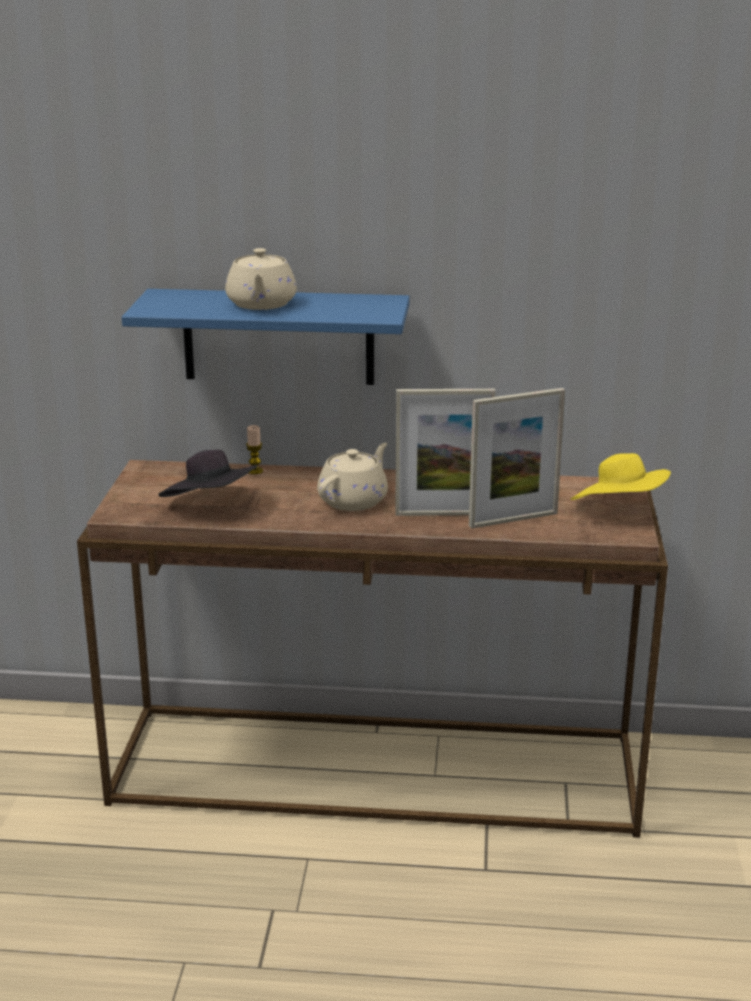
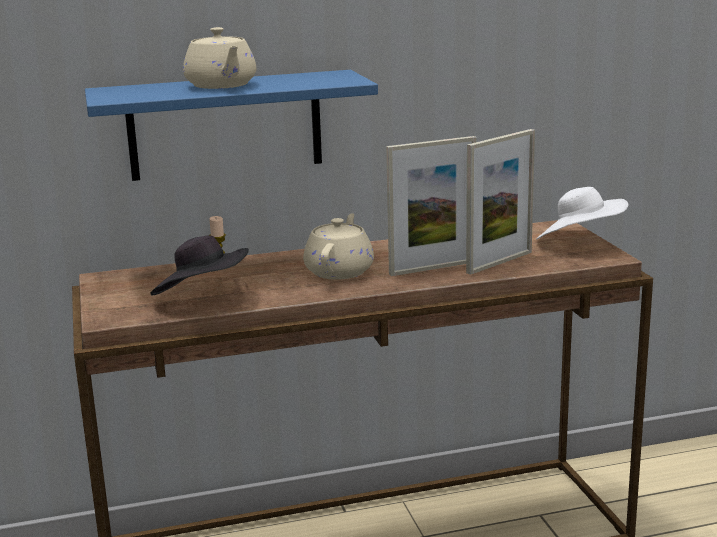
camera: 20 degrees left, 5 degrees down
(619, 510) = (579, 242): yellow hat -> white hat

